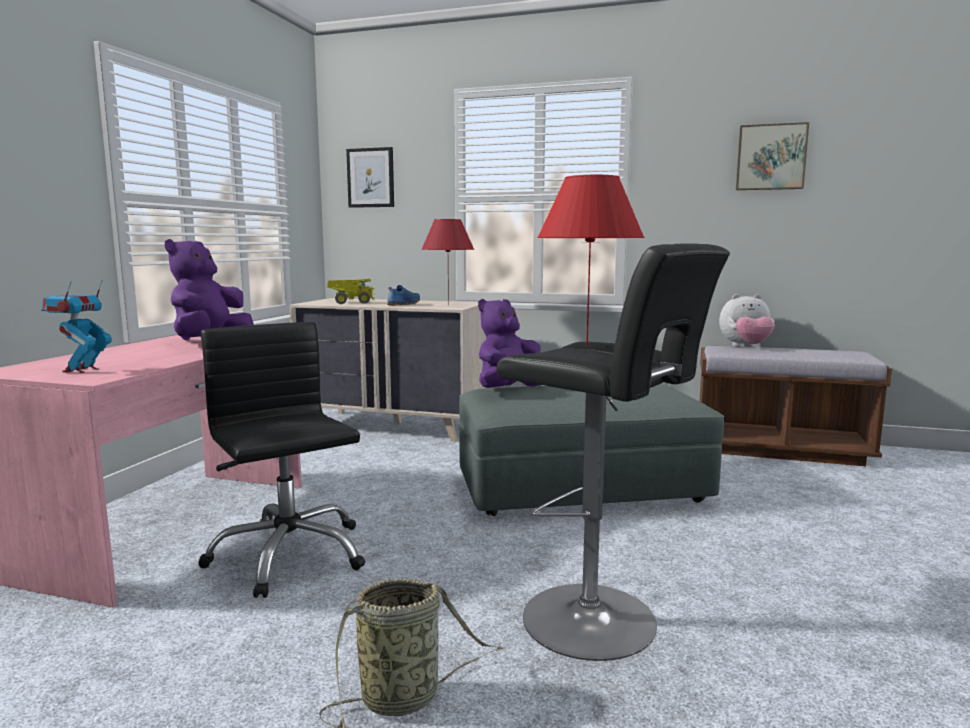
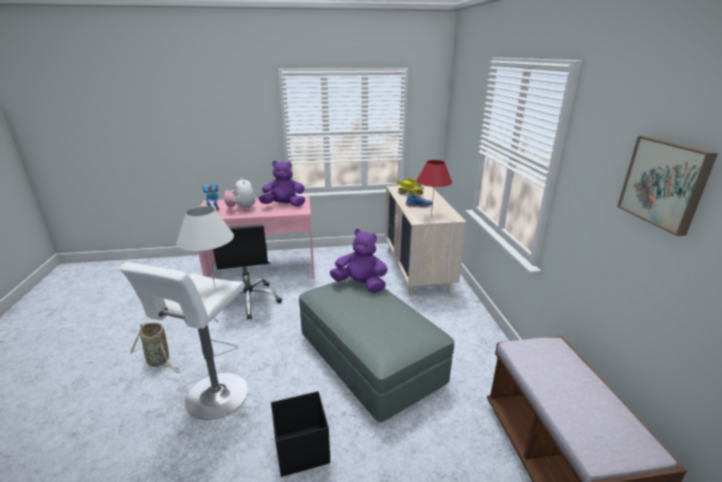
camera: 65 degrees right, 15 degrees up
(288, 555) = (249, 301): black office chair -> black office chair turned 135 degrees clockwise
(370, 178) = (459, 114): picture -> none
(587, 347) = (214, 287): red table lamp -> white table lamp
(598, 623) = (214, 398): black stool -> white stool
(745, 347) = (564, 360): plush toy -> plush toy (241, 208)
(747, 558) = (301, 450): none -> black storage box

